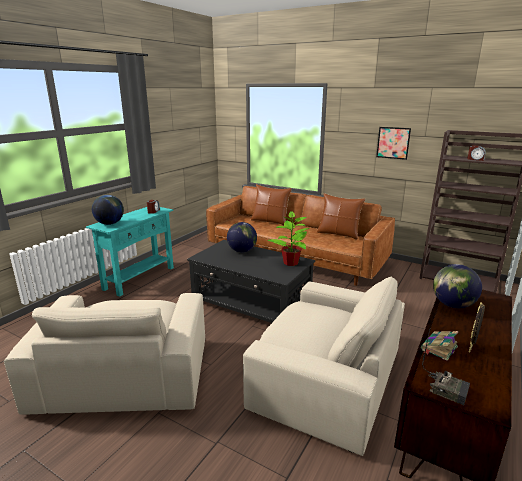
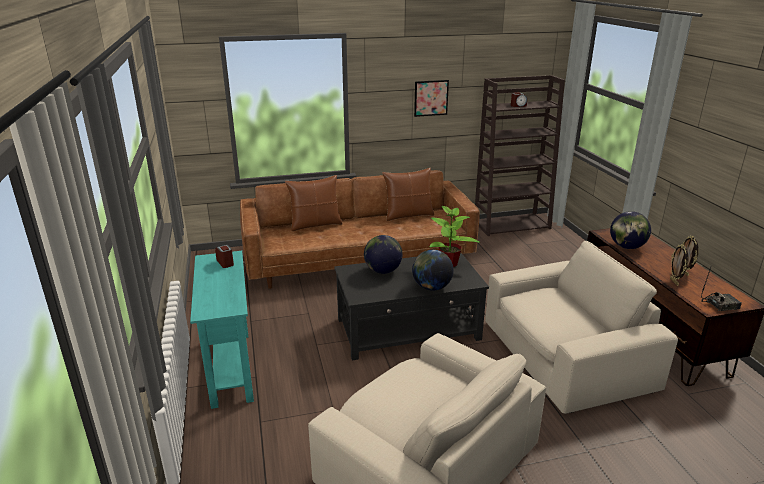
camera: 45 degrees left, 5 degrees up
(109, 223) = (215, 303): globe -> globe (431, 287)
(438, 348) = (674, 282): book -> picture frame

